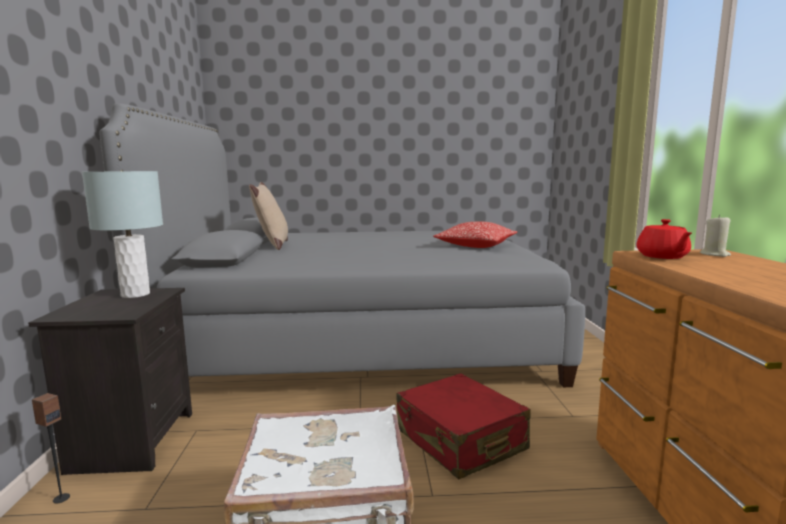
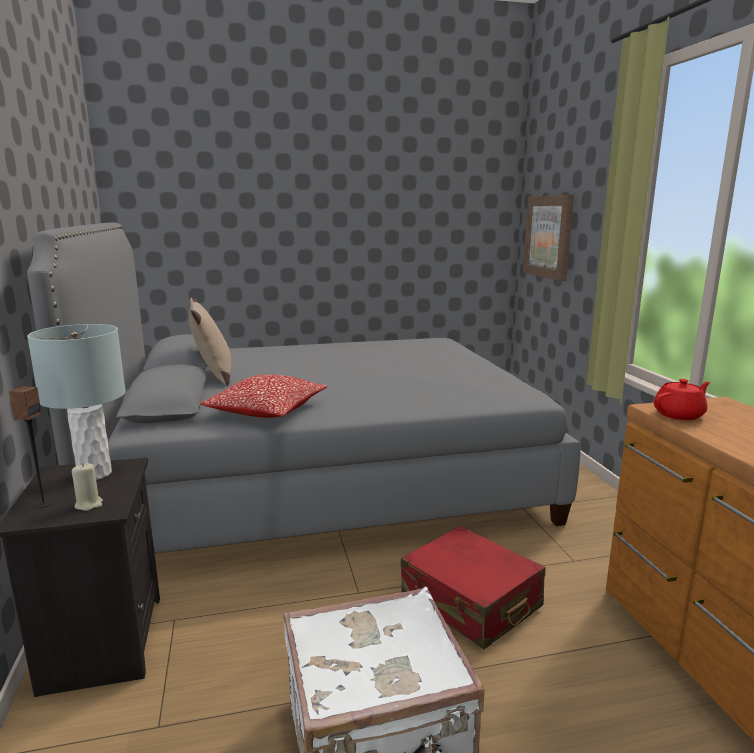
camera: 10 degrees left, 5 degrees up
(61, 498) = (50, 727): speaker -> speaker (43, 504)
(475, 246) = (452, 370): pillow -> pillow (267, 411)
(575, 138) = (549, 236): none -> picture
(662, 256) = (679, 415): red teapot -> red teapot turned 105 degrees counterclockwise
(714, 254) = (724, 408): beige candle -> beige candle (89, 504)

